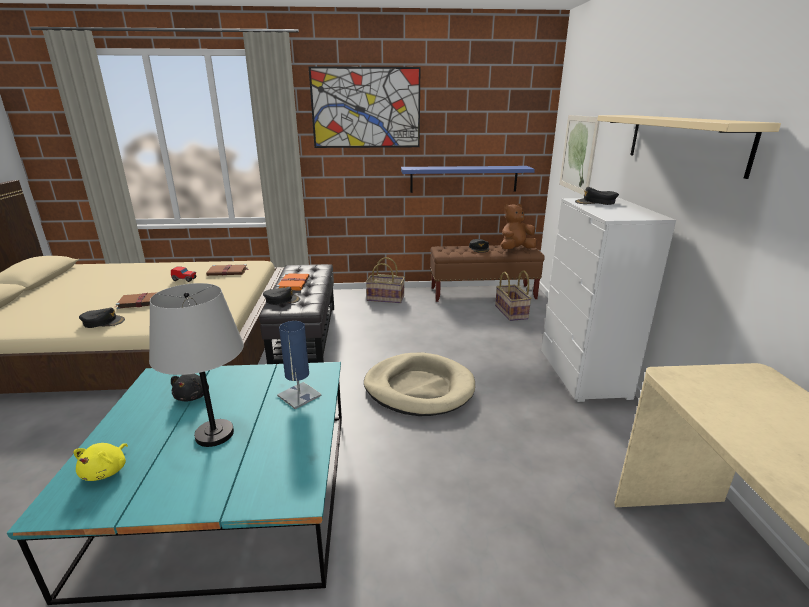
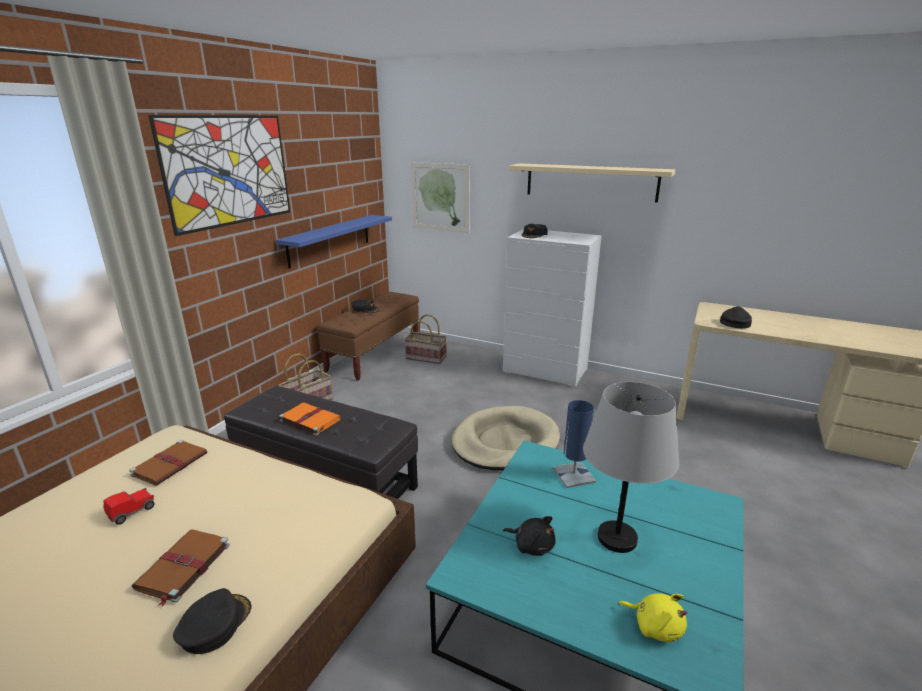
camera: 60 degrees left, 0 degrees up
(282, 300) = (353, 437): black cap -> black cap (734, 323)
(515, 250) = (392, 299): brown plush toy -> none

